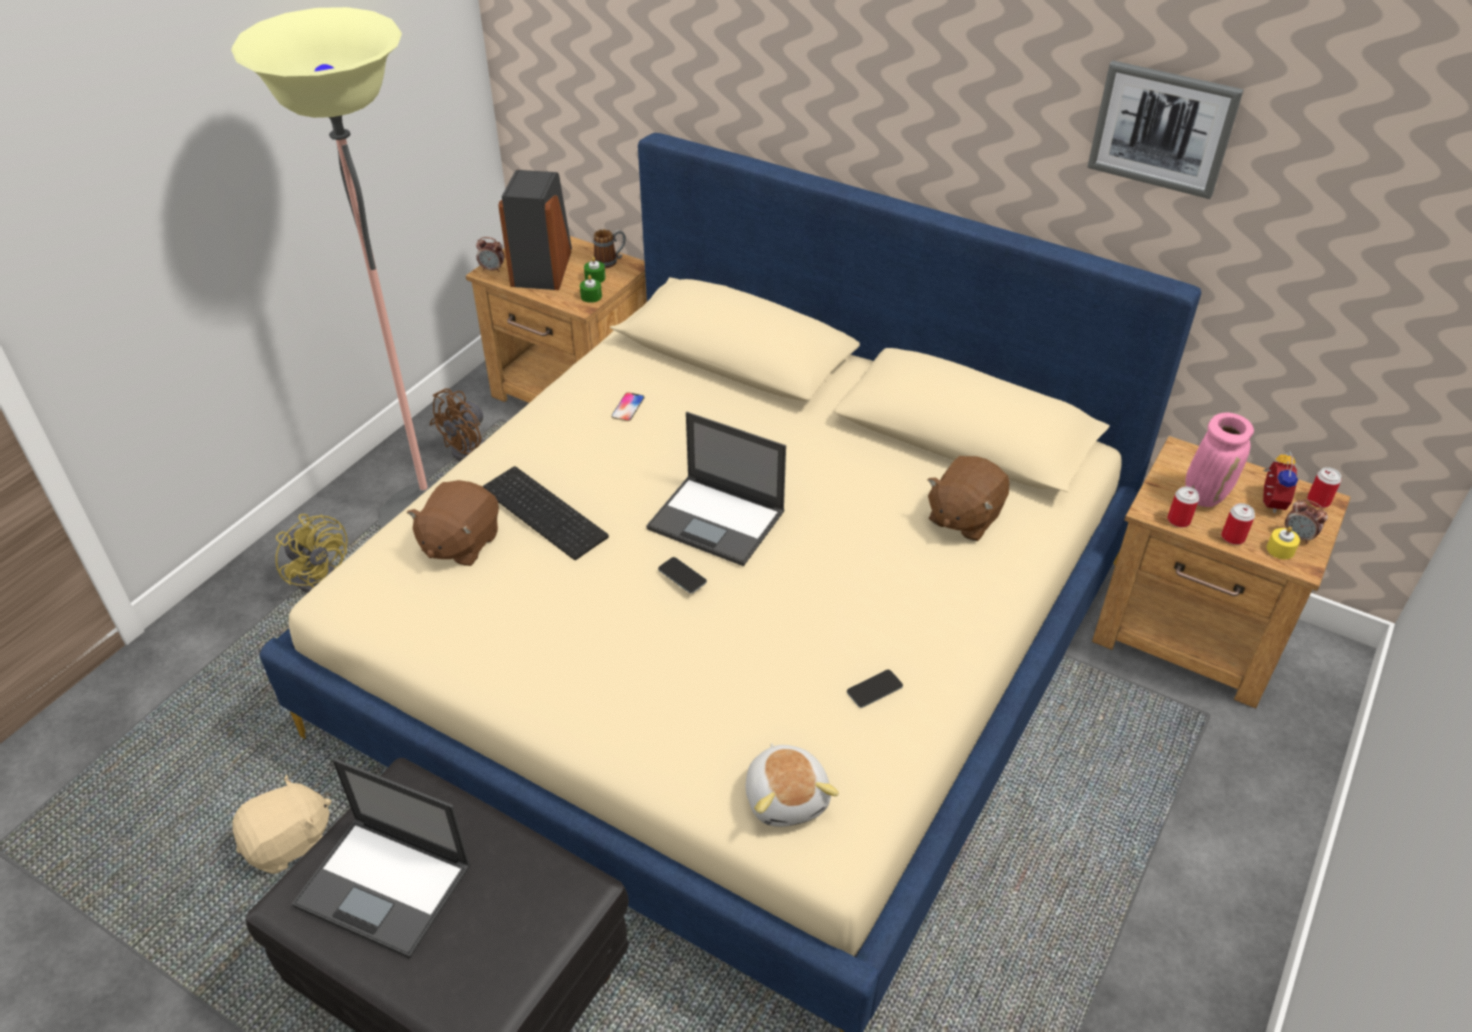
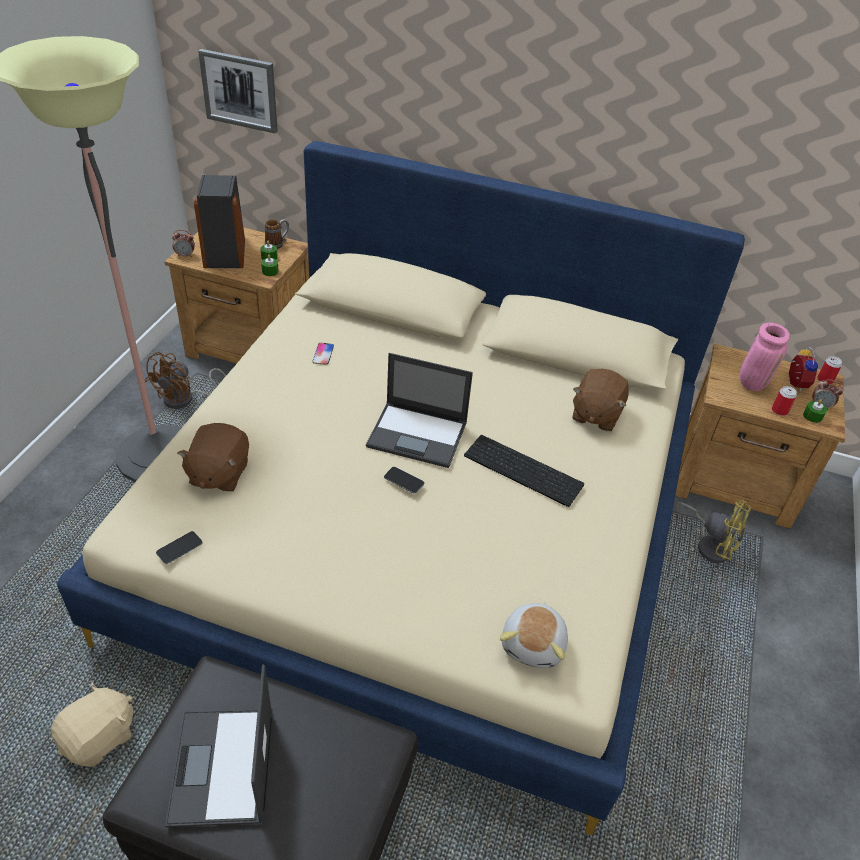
camera: 15 degrees left, 0 degrees up
(321, 572) = (75, 509): yellow fan -> yellow fan (710, 545)
(386, 886) = (222, 768): laptop -> laptop turned 75 degrees clockwise
(547, 512) = (283, 441): keyboard -> keyboard (525, 469)
(787, 797) = (534, 644): plush toy -> plush toy turned 45 degrees clockwise
(874, 689) = (572, 551): phone -> phone (179, 548)
(1163, 128) = (720, 119): picture -> picture (240, 90)
(1178, 520) = (740, 402): can -> none
(1280, 549) = (812, 416): yellow candle -> green candle

